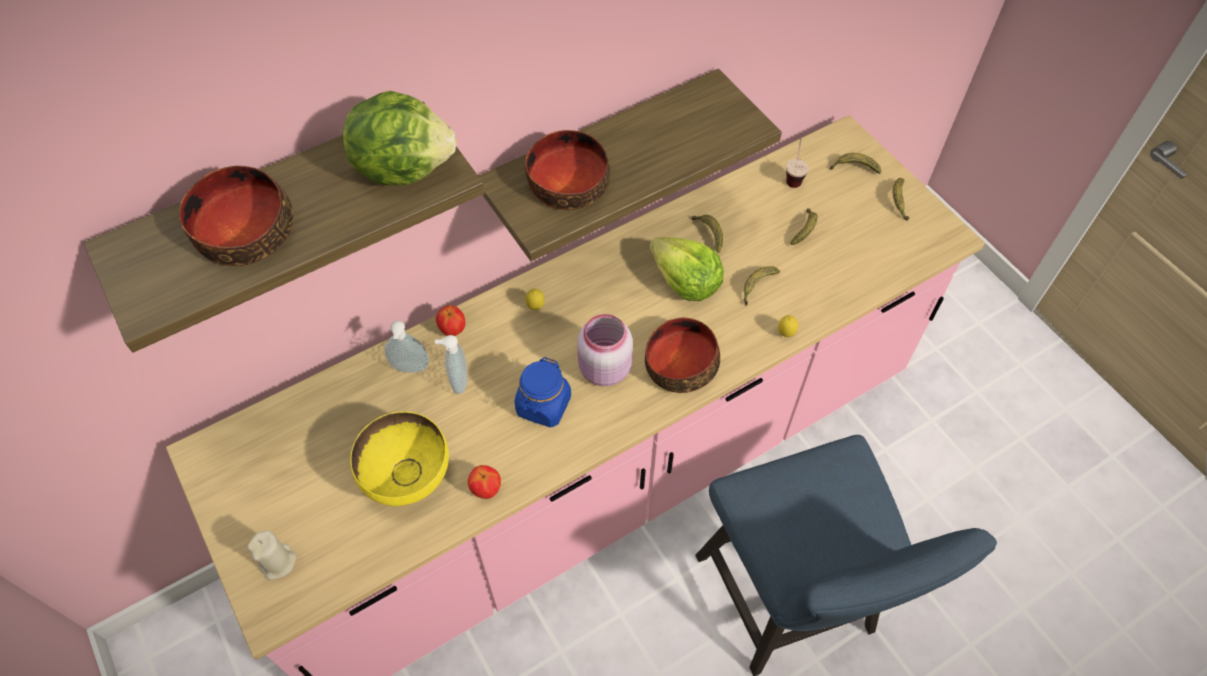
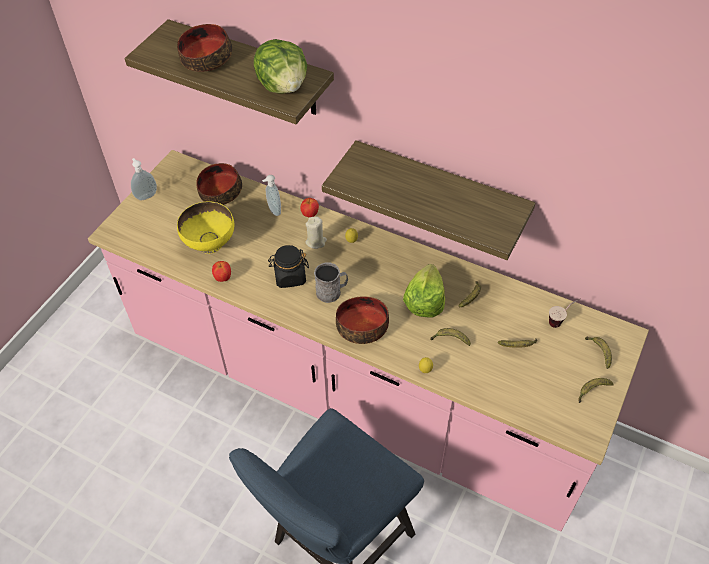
camera: 60 degrees right, 5 degrees down
(278, 562) = (137, 221): beige candle -> beige candle (316, 242)
(458, 381) = (279, 233): soap dispenser -> soap dispenser (146, 195)
(543, 405) = (290, 276): blue jar -> black jar
(567, 183) = (381, 177): bowl -> bowl (220, 191)
(603, 370) = (332, 292): pink jar -> grey mug

